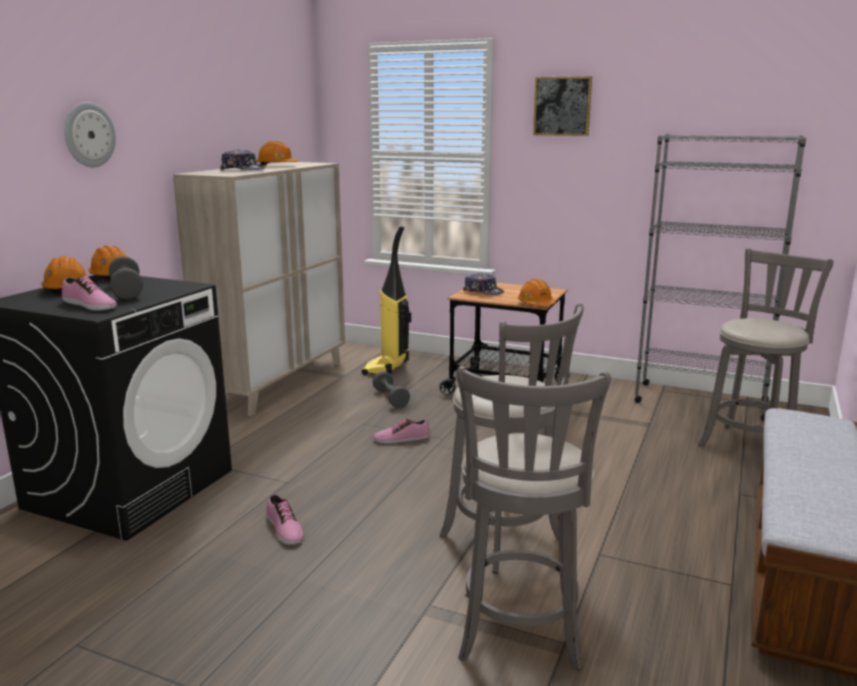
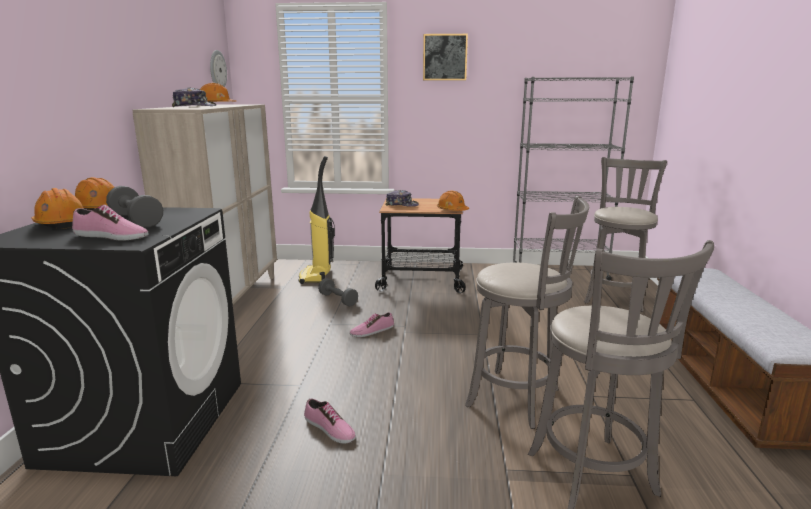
camera: 20 degrees left, 0 degrees up
(89, 135) = (56, 62): wall clock -> wall clock (217, 70)

